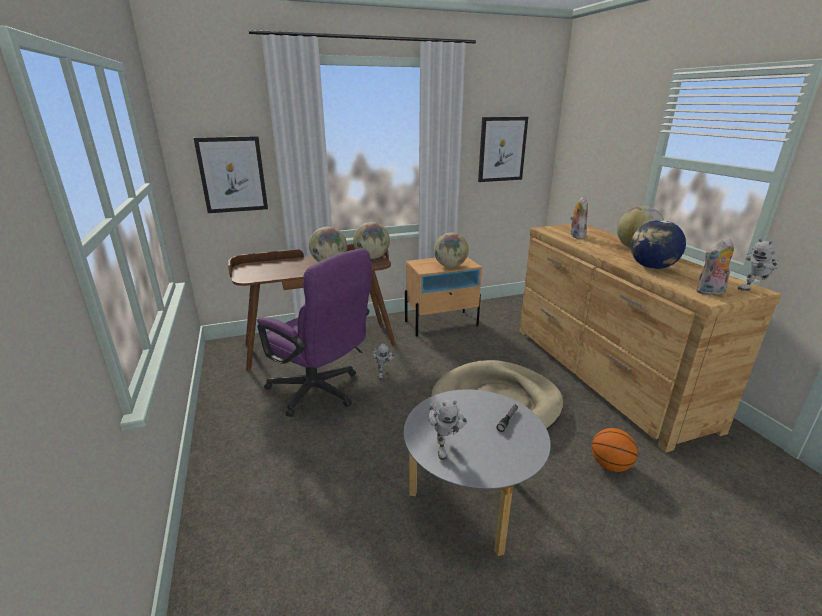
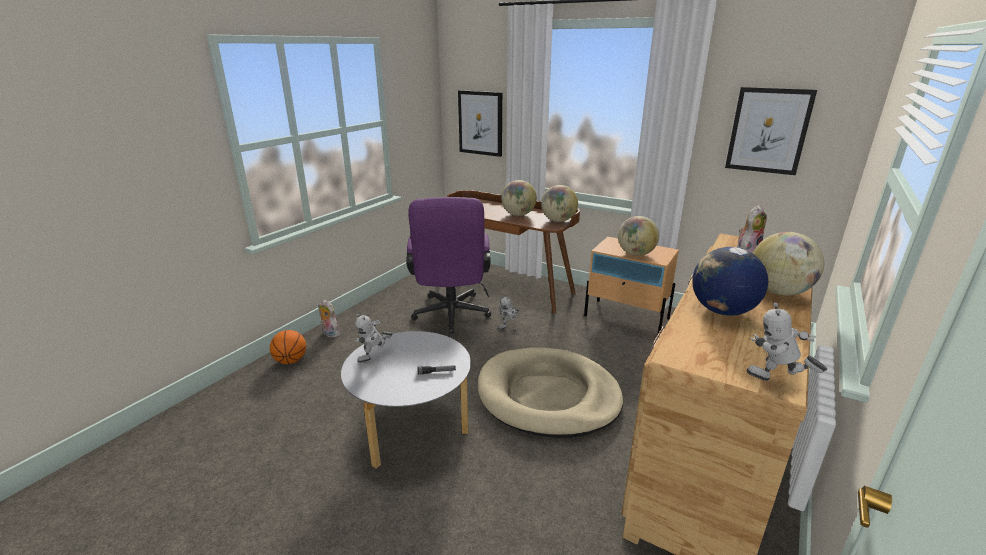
camera: 50 degrees right, 0 degrees up
(610, 465) = (547, 498): basketball -> basketball (291, 361)
(710, 292) = (699, 355): plush toy -> plush toy (329, 334)

